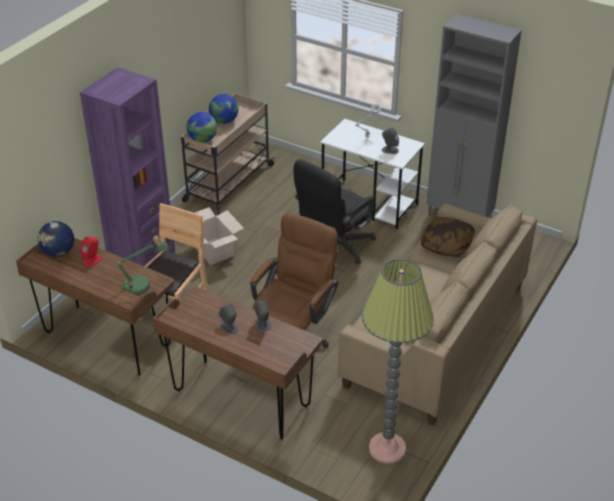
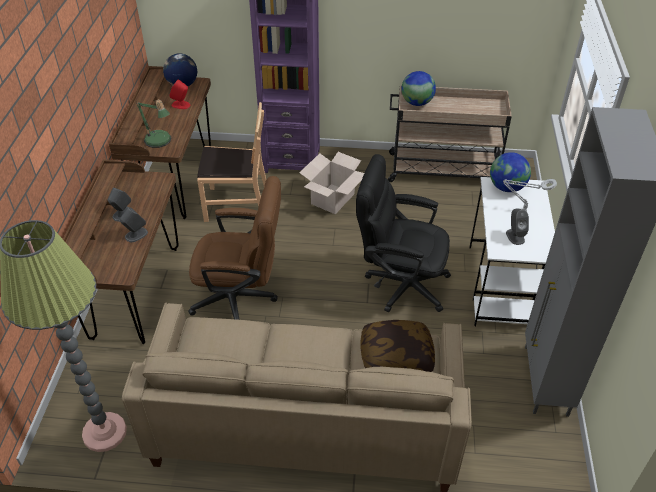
camera: 65 degrees right, 5 degrees up
(224, 121) = (461, 104): globe -> globe (506, 187)

